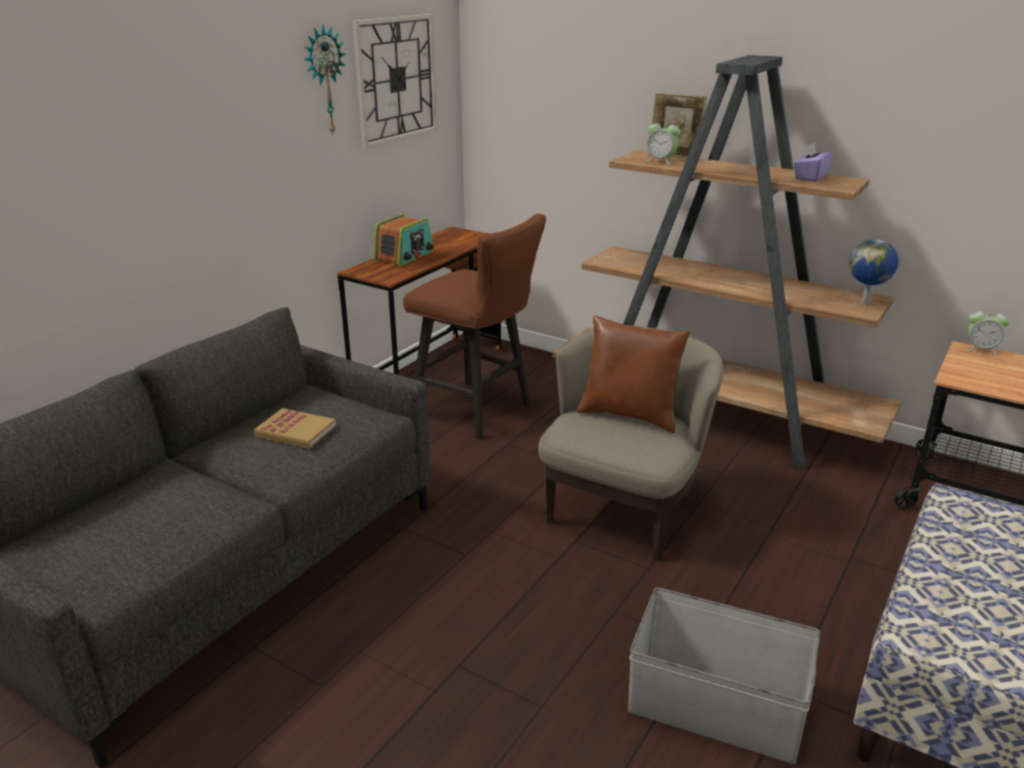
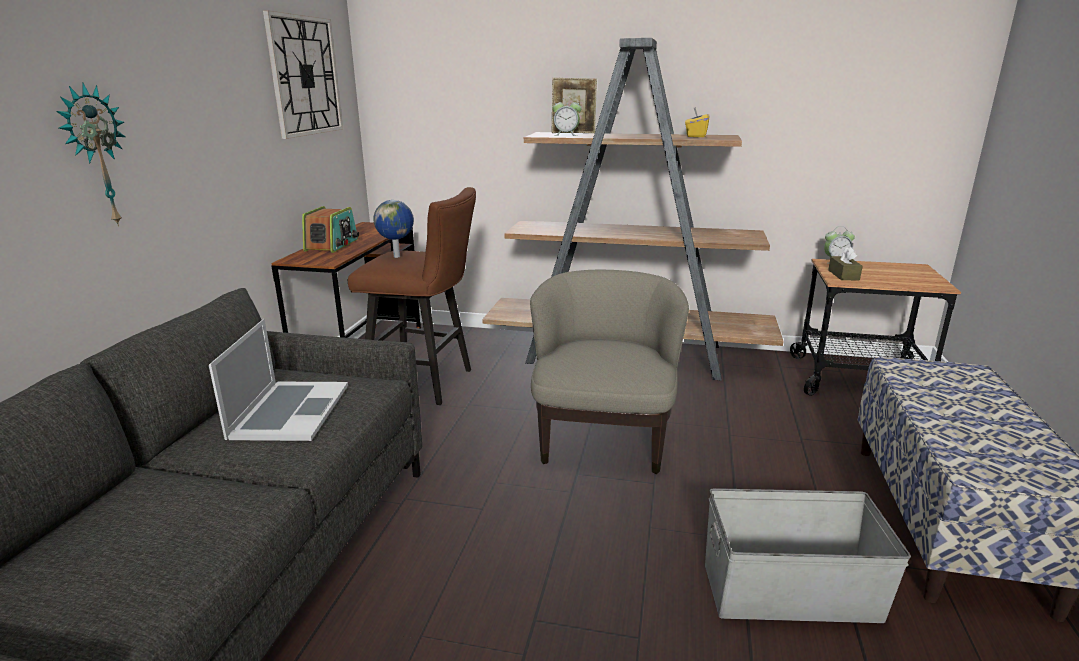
camera: 20 degrees left, 5 degrees down
(295, 431) = (289, 411): book -> laptop
(324, 81) = (242, 66): wall clock -> wall clock (96, 157)
(630, 415) = (603, 348): brown pillow -> none
(810, 177) = (695, 136): purple tissue box -> yellow tissue box
(866, 303) = (749, 235): globe -> globe (397, 256)
(969, 371) = (843, 275): none -> brown tissue box

